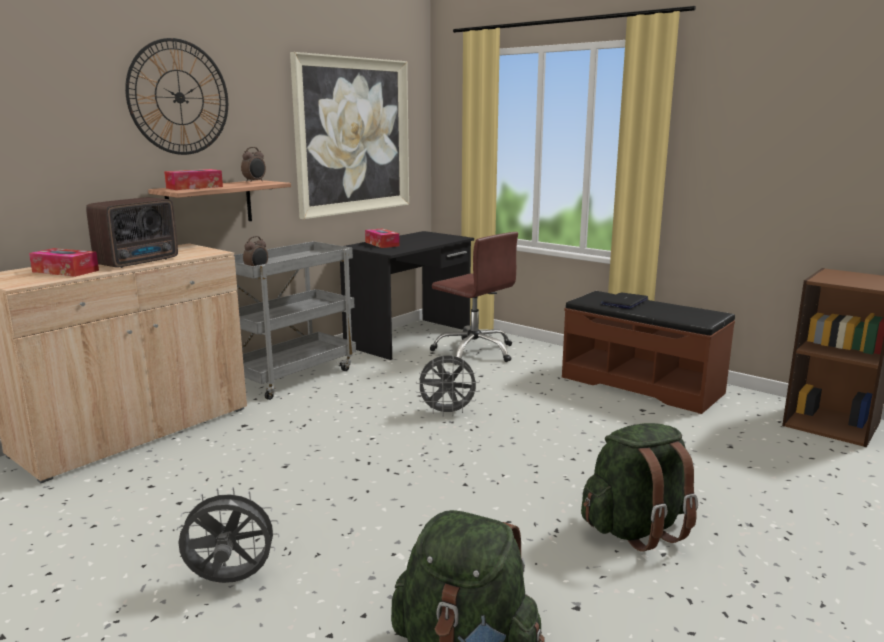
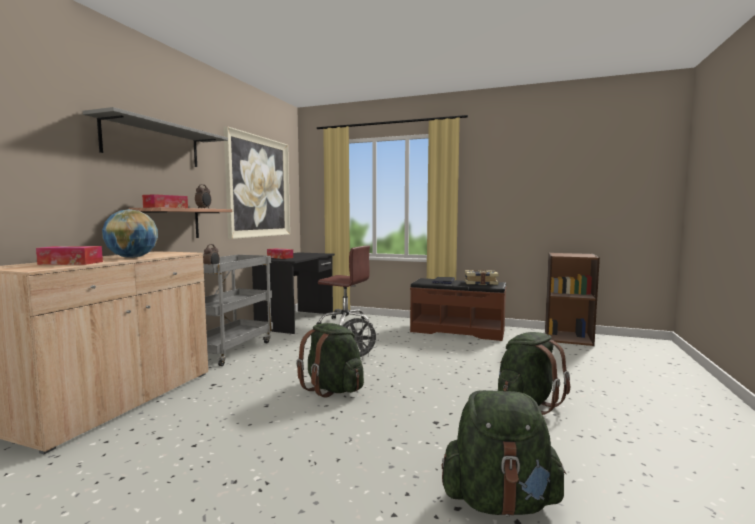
camera: 20 degrees left, 10 degrees down
(140, 262) = (132, 257): radio -> globe
(179, 97) = (153, 144): wall clock -> grey shelf
(230, 581) = (282, 494): grey fan -> none
(380, 456) = (332, 389): none -> green backpack
(683, 312) = (480, 283): none -> book

